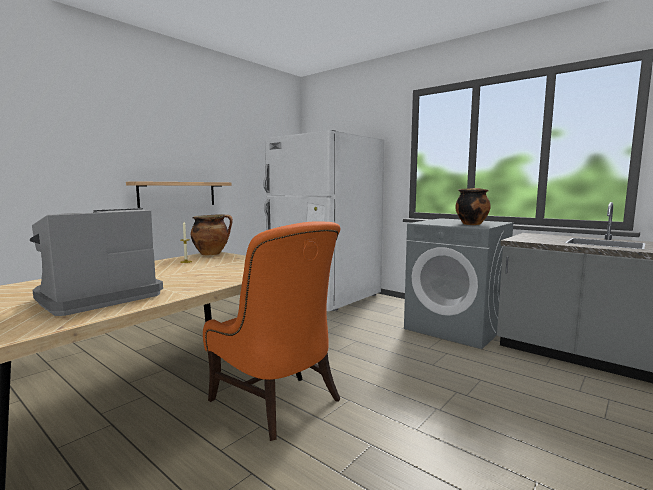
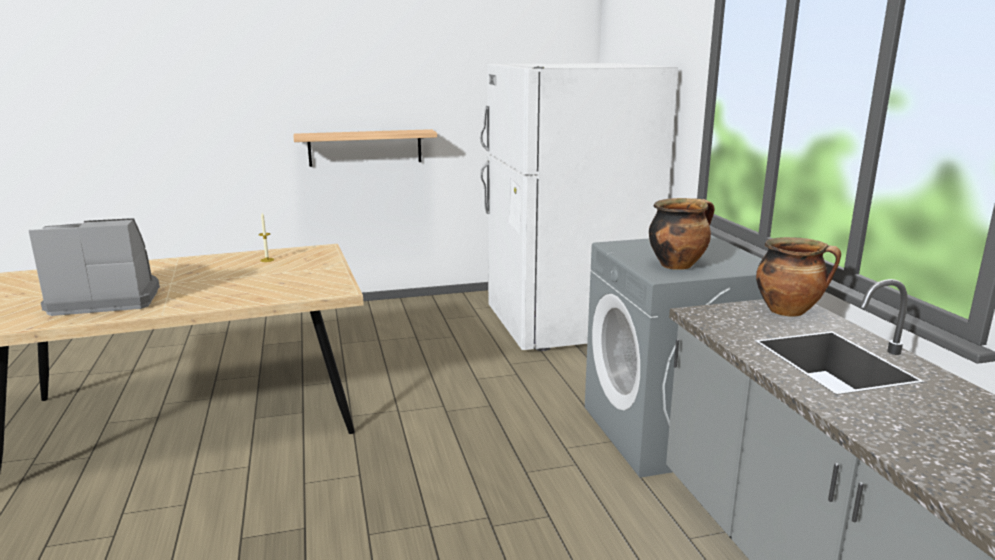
camera: 35 degrees right, 10 degrees up
(212, 254) = (319, 250): cooking pot -> cooking pot (789, 311)
(277, 400) = (298, 447): orange chair -> none

